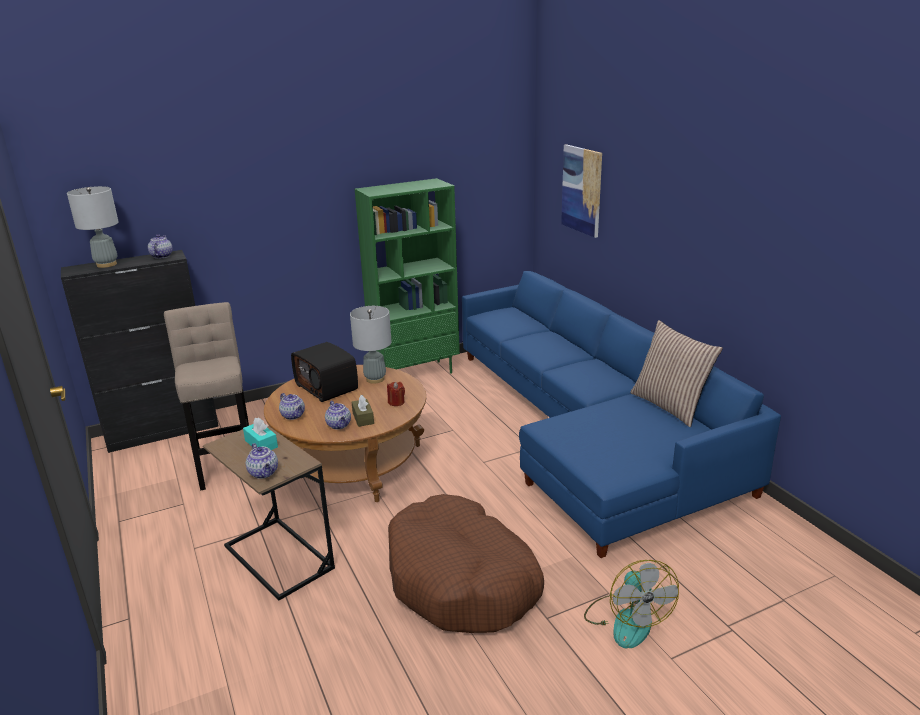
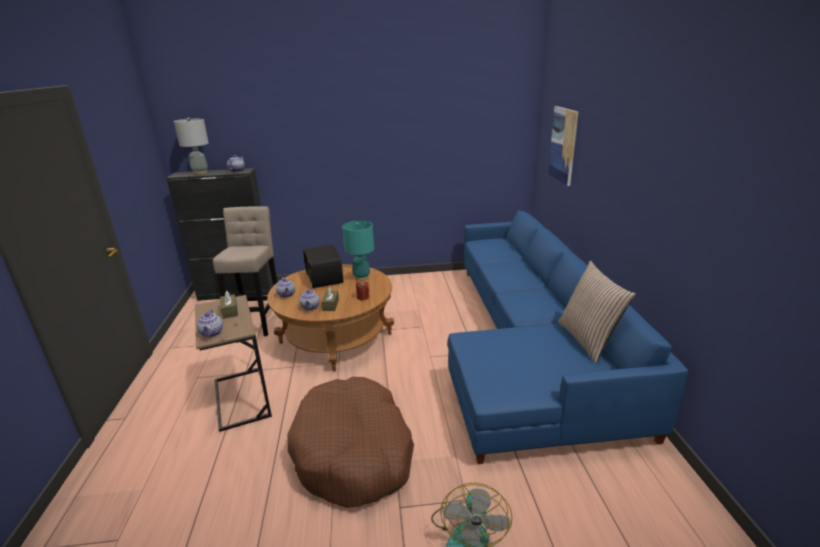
camera: 20 degrees right, 0 degrees up
(261, 444) = (230, 311): turquoise tissue box -> brown tissue box
(375, 379) = (361, 277): grey table lamp -> turquoise table lamp
(415, 373) = (422, 279): green bookcase -> none

